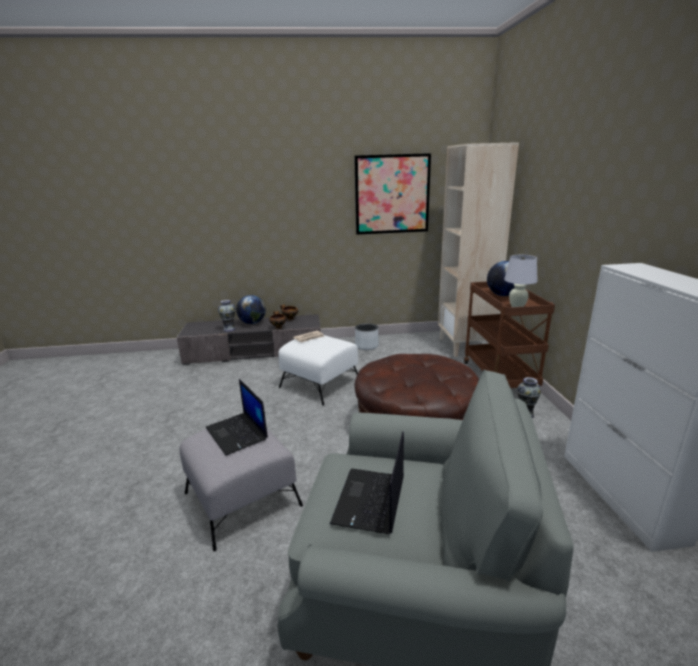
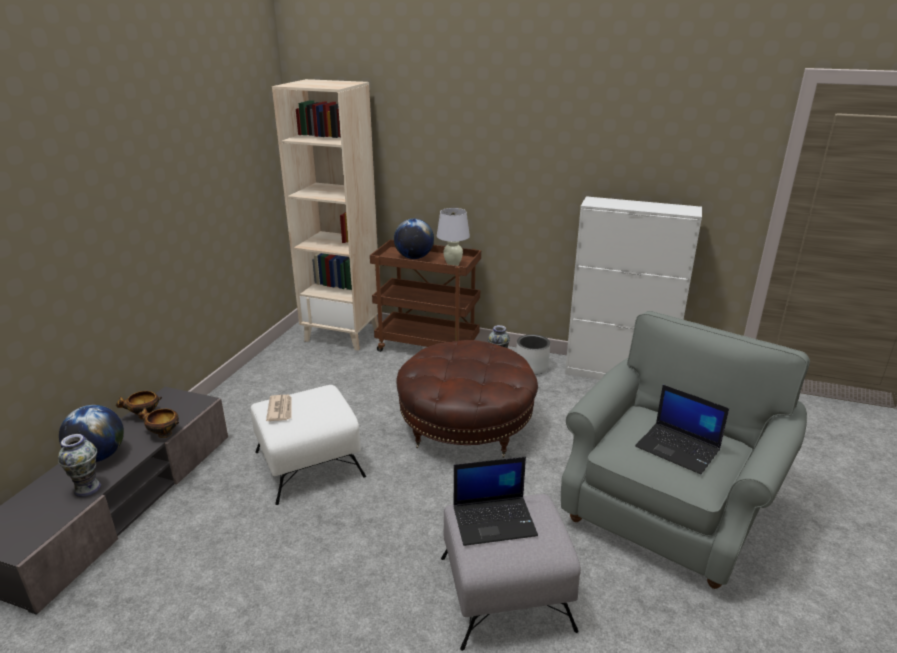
camera: 65 degrees left, 5 degrees up
(367, 346) = (252, 394): grey planter -> grey planter (531, 367)
(392, 194) = (210, 163): picture -> none

